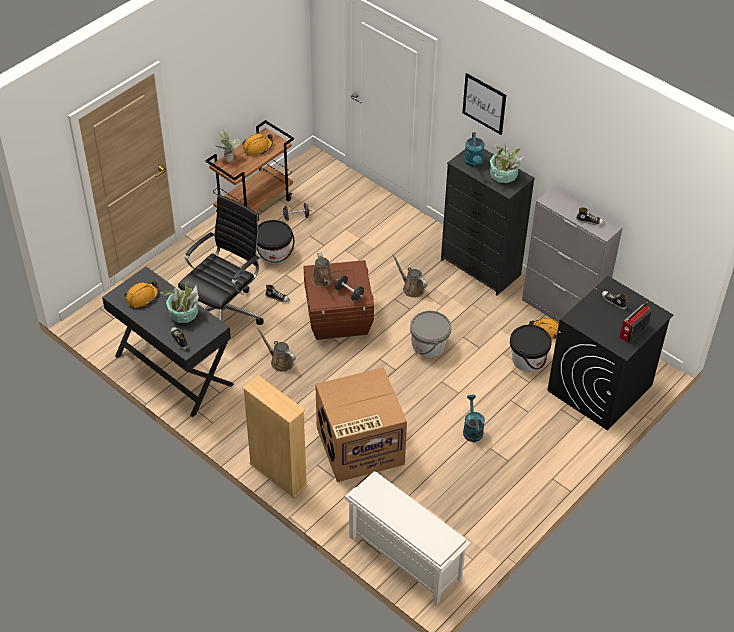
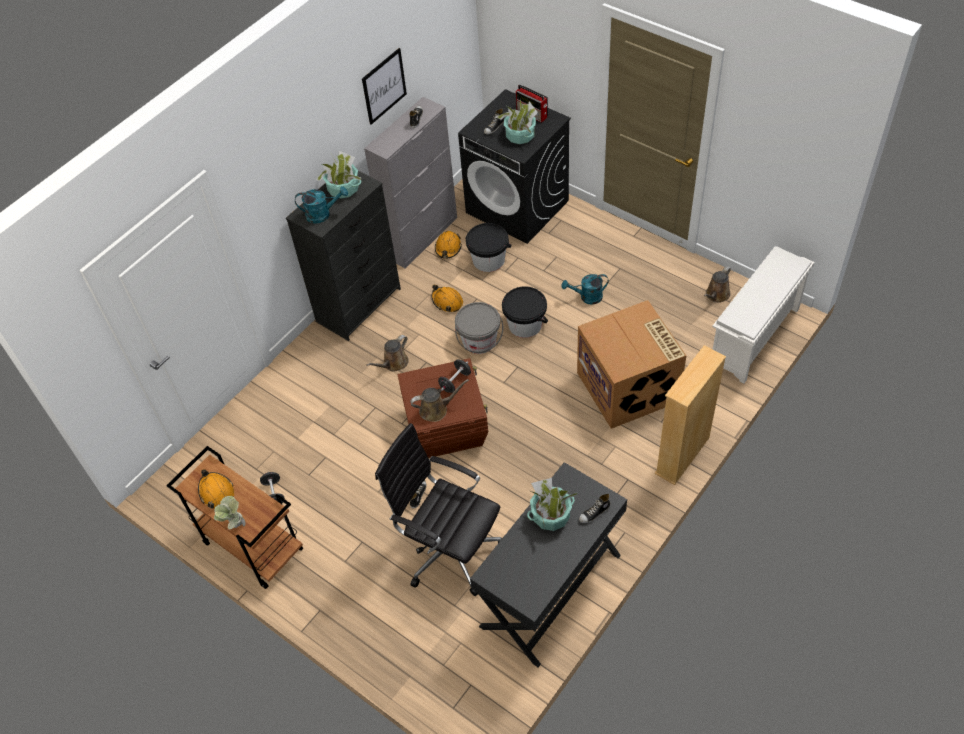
camera: 90 degrees left, 5 degrees up
(142, 297) = (528, 570): orange hard hat -> orange hard hat (447, 301)
(274, 253) = (341, 510): black bucket -> black bucket (525, 324)
(280, 361) = (521, 477): brown watering can -> brown watering can (716, 295)
(484, 103) = (276, 165): picture -> picture (384, 86)
(600, 319) = (520, 135): none -> potted plant

